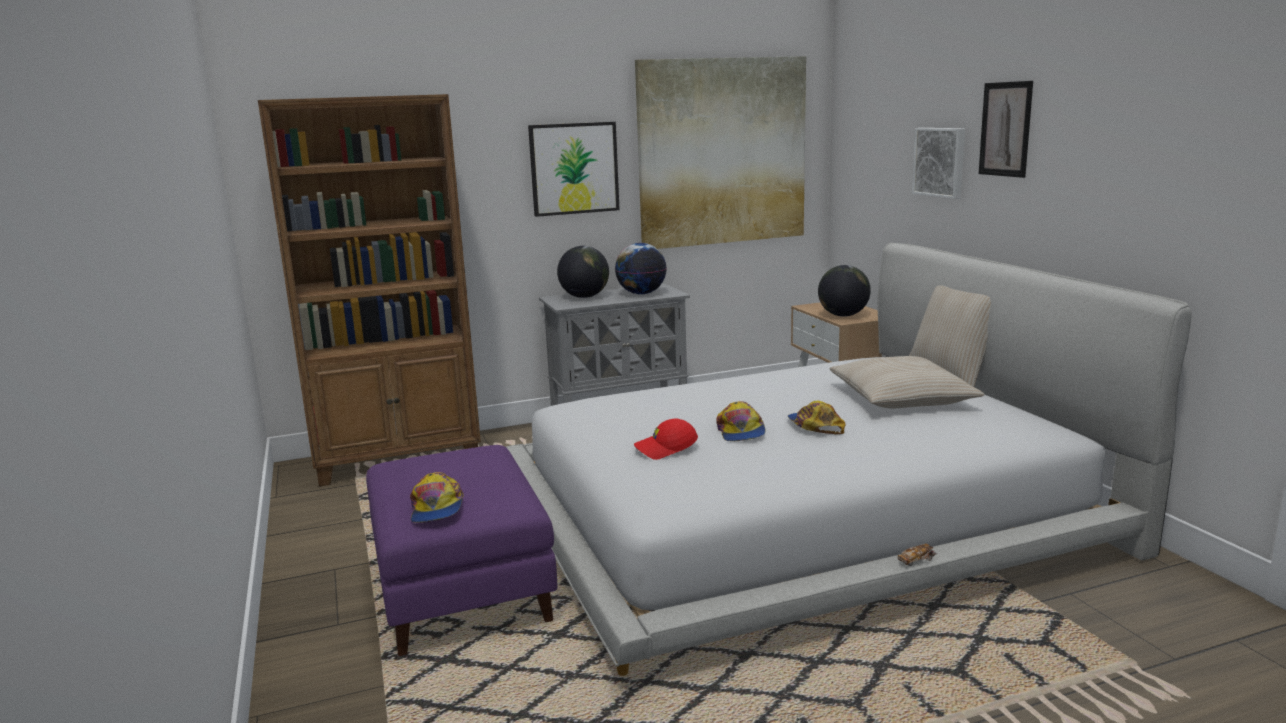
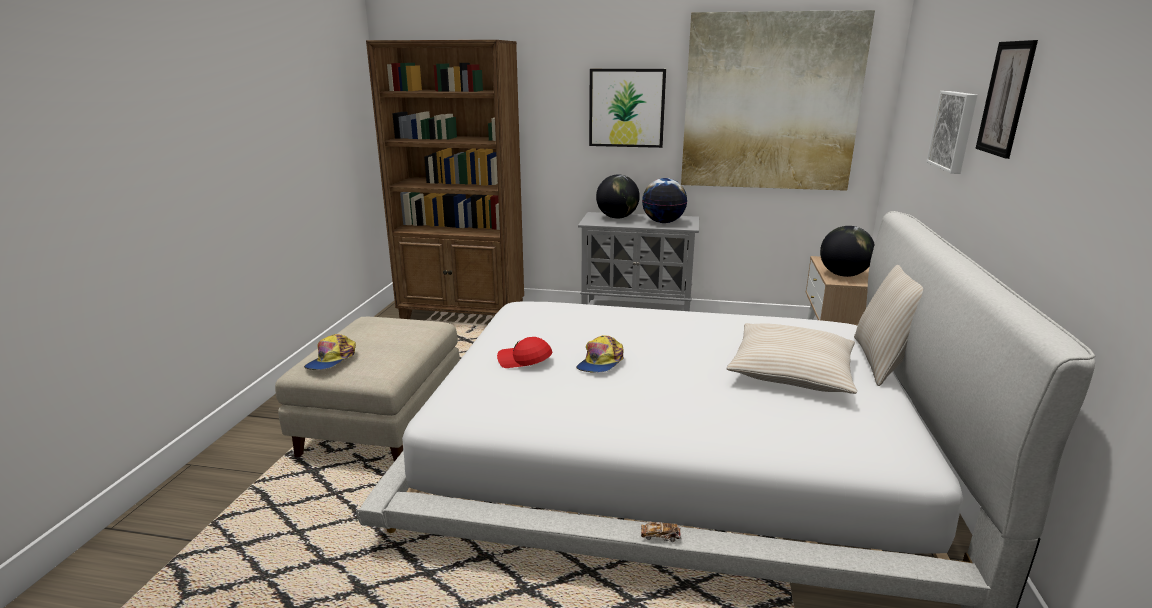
camera: 30 degrees right, 5 degrees up
(463, 591) = (382, 424): purple ottoman -> beige ottoman
(815, 426) = (667, 376): cap -> none

